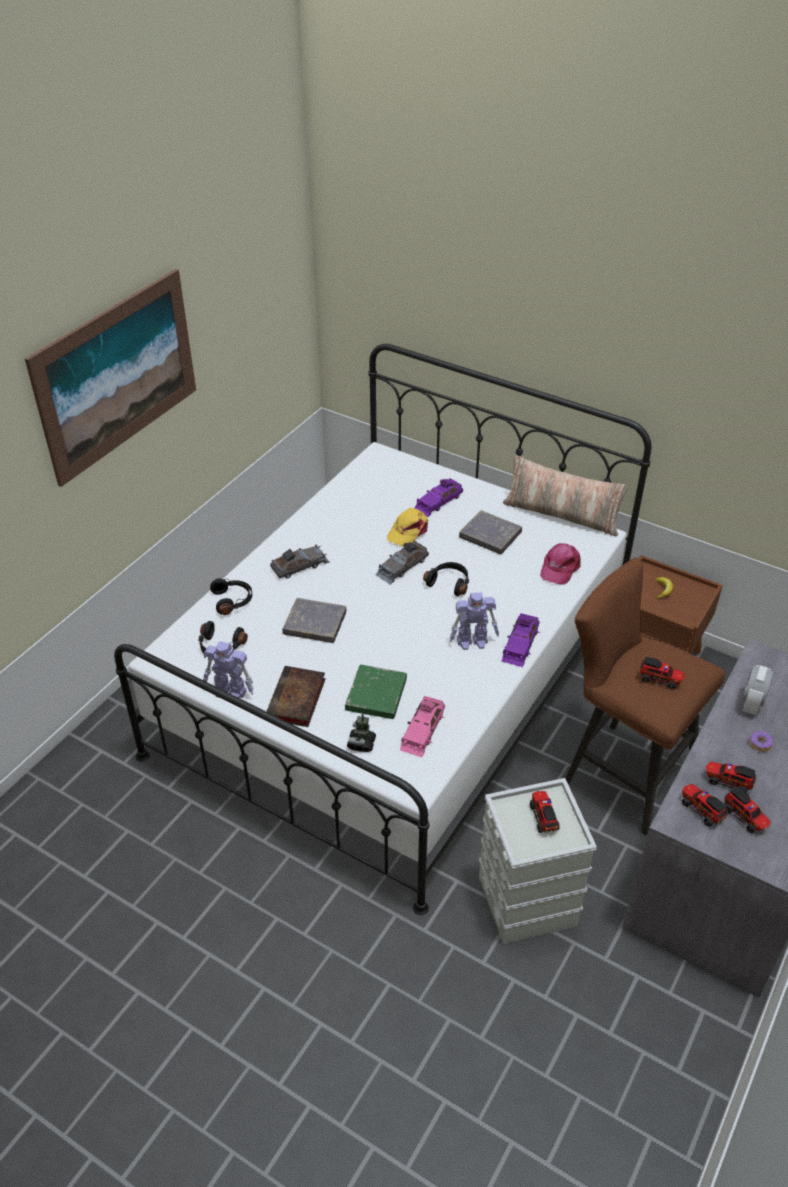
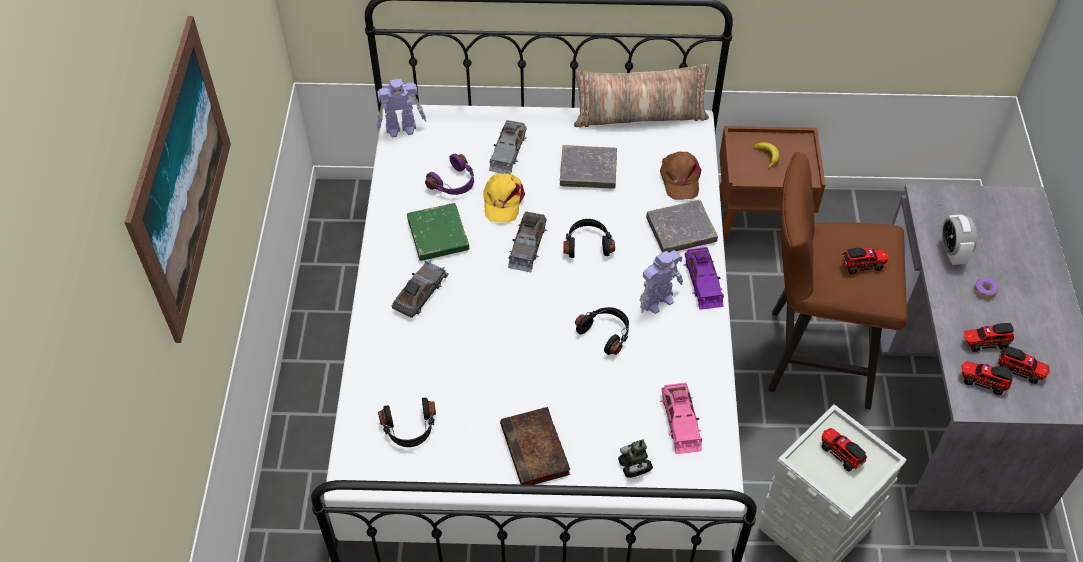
camera: 30 degrees left, 10 degrees up
(230, 692) = (461, 475): toy robot -> toy robot (402, 128)
(233, 601) = (380, 367): black headphones -> black headphones (606, 333)
(315, 623) = (488, 354): grey book -> grey book (681, 230)
(376, 695) = (609, 405): green book -> green book (438, 235)
(381, 507) = (454, 183): none -> purple headphones
(438, 501) = (507, 151): purple toy car -> grey toy car
(559, 567) = (680, 178): pink cap -> brown cap

